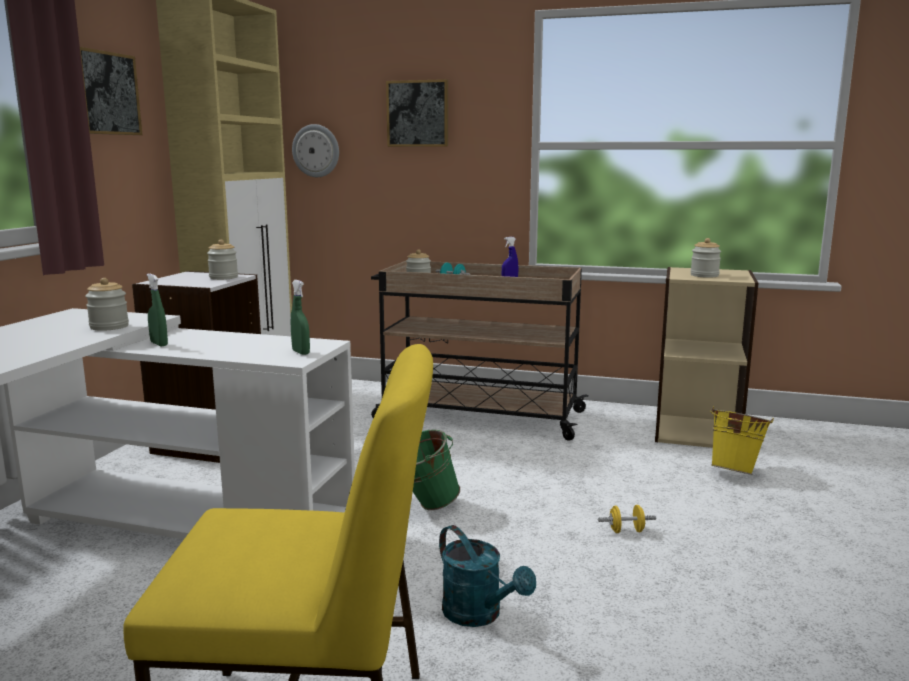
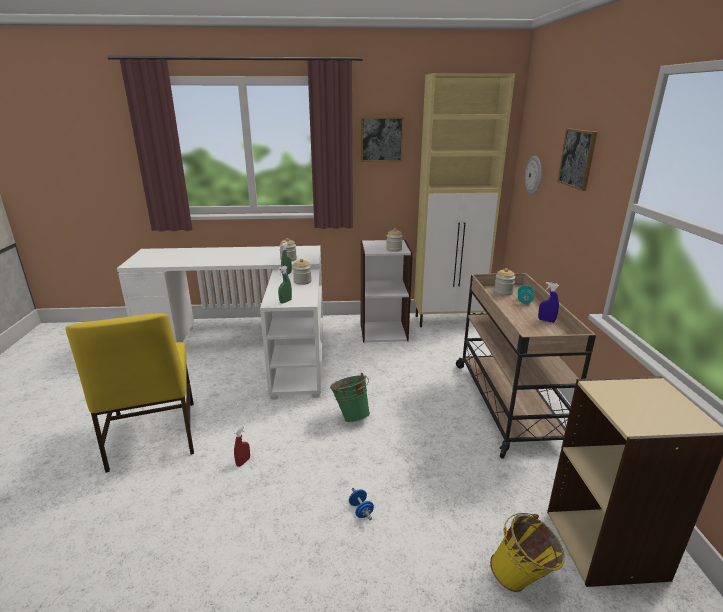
camera: 70 degrees right, 10 degrees up
(479, 615) = (243, 462): turquoise watering can -> red spray bottle
(626, 531) = (361, 510): yellow dumbbell -> blue dumbbell
(704, 275) = (629, 400): jar -> jar (302, 282)

